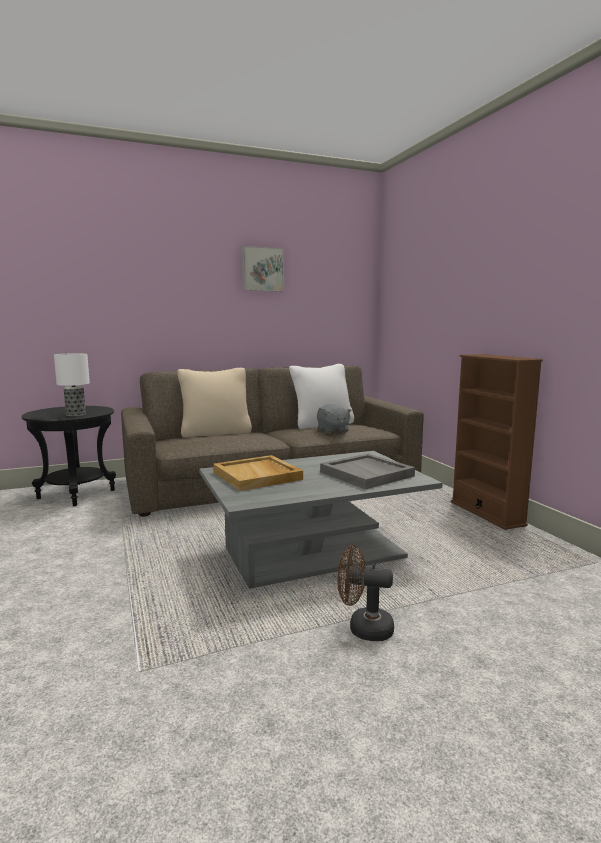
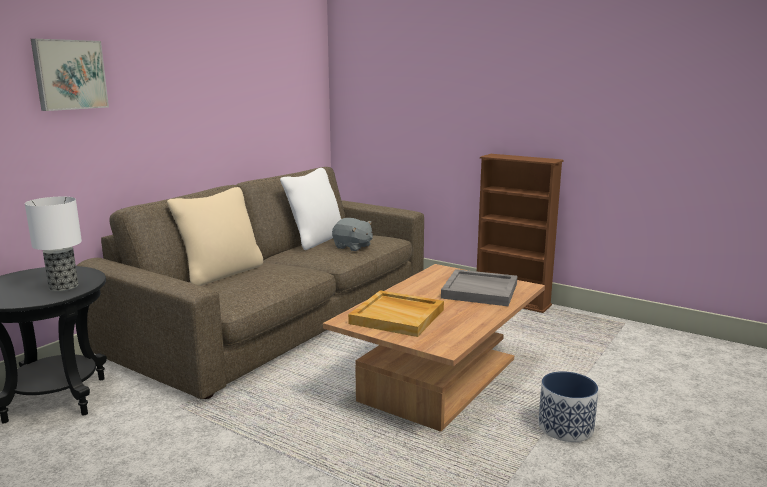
camera: 35 degrees left, 5 degrees up
(262, 269) = (222, 57): picture -> picture (69, 74)
(314, 552) = (440, 379): grey coffee table -> brown coffee table
(363, 628) = (566, 427): brown fan -> planter

